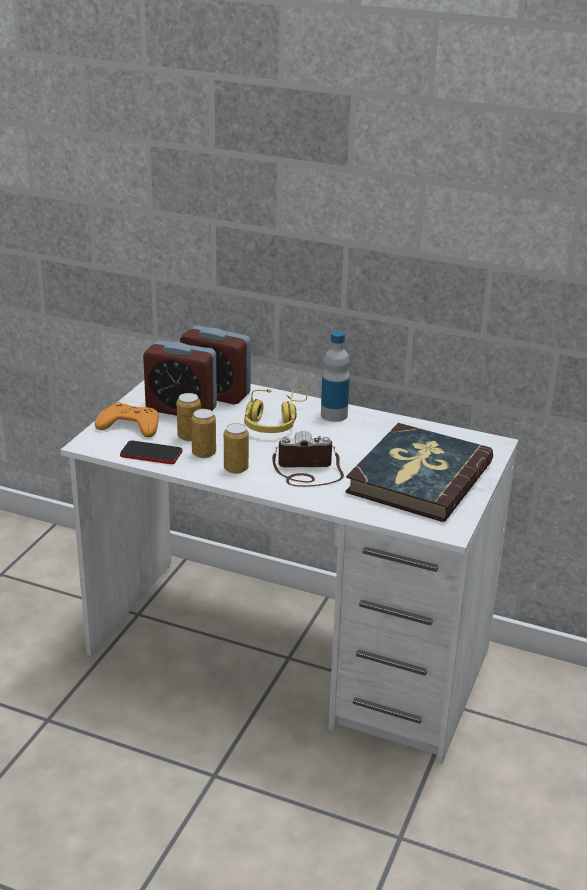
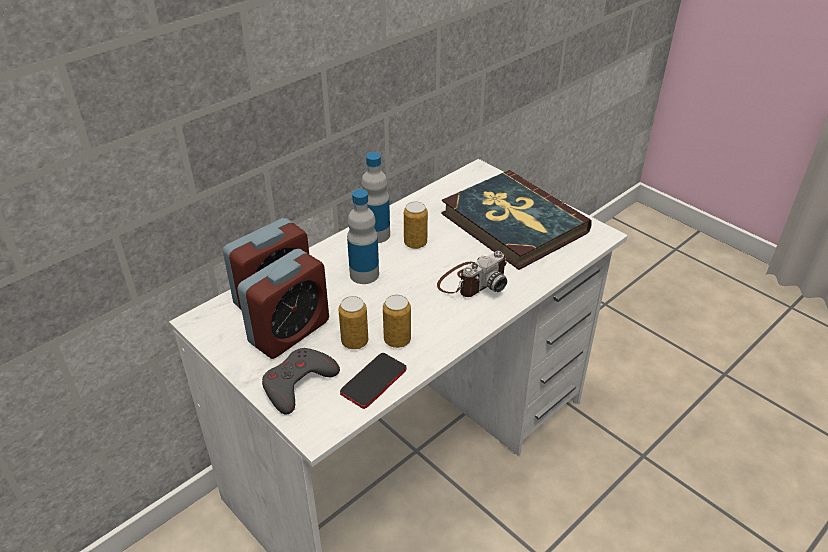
camera: 65 degrees left, 10 degrees up
(129, 426) = (298, 384): orange game controller -> grey game controller
(236, 469) = (441, 325): can -> can (415, 243)
(274, 422) = (364, 274): yellow headphones -> bottle
(307, 472) = (472, 281): camera -> camera turned 150 degrees counterclockwise

